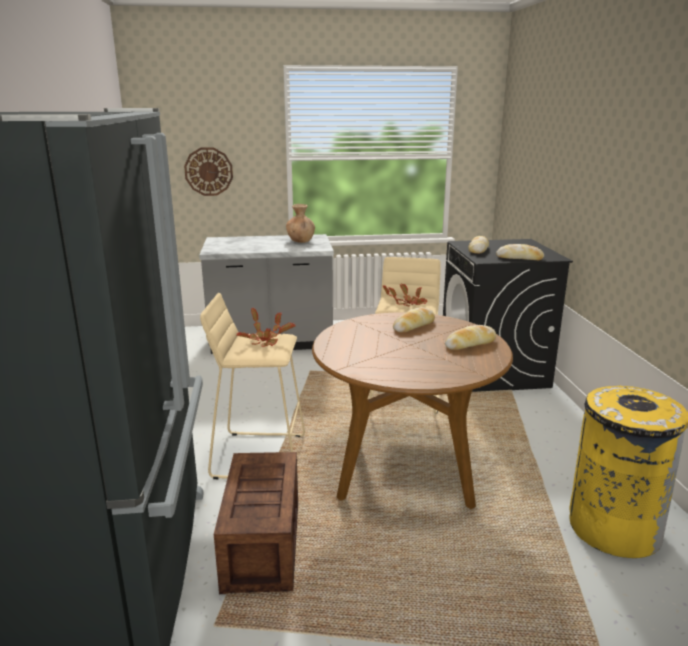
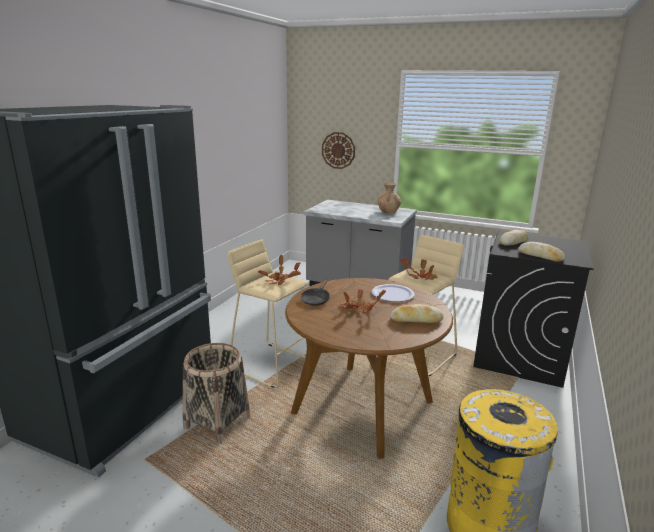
camera: 30 degrees right, 0 degrees up
(262, 543) = (217, 422): crate -> basket
(346, 349) = (316, 299): none -> black frying pan
(403, 348) = (357, 309): none -> potted plant
(414, 325) = (392, 294): bread -> plate

